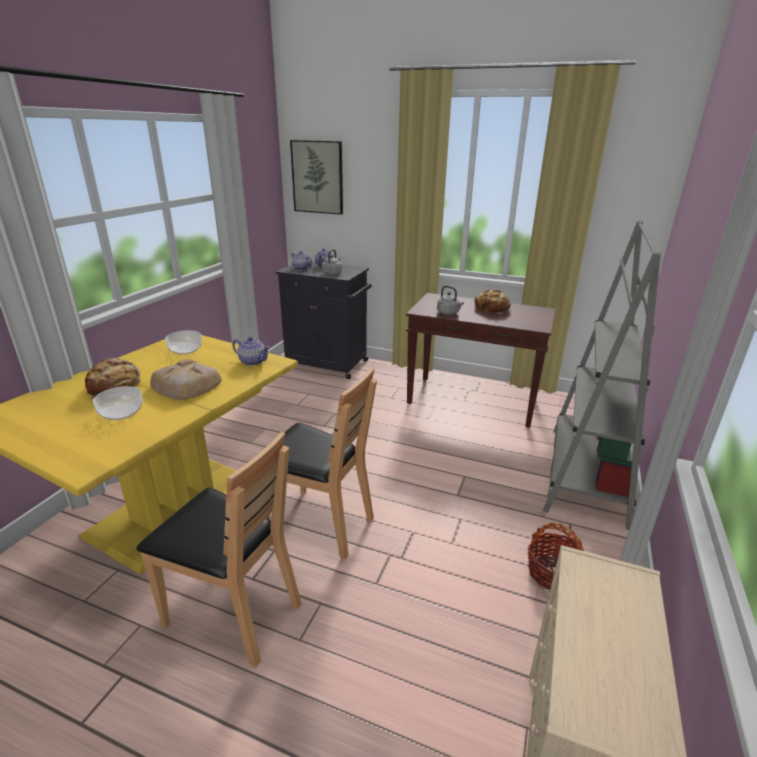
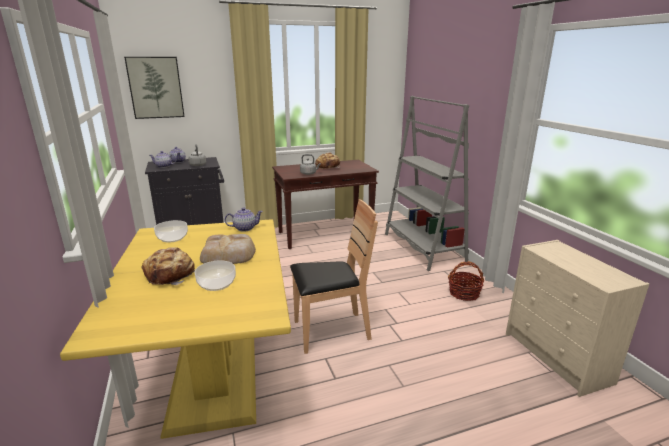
camera: 40 degrees left, 5 degrees down
(233, 612) = (350, 399): brown chair -> none

